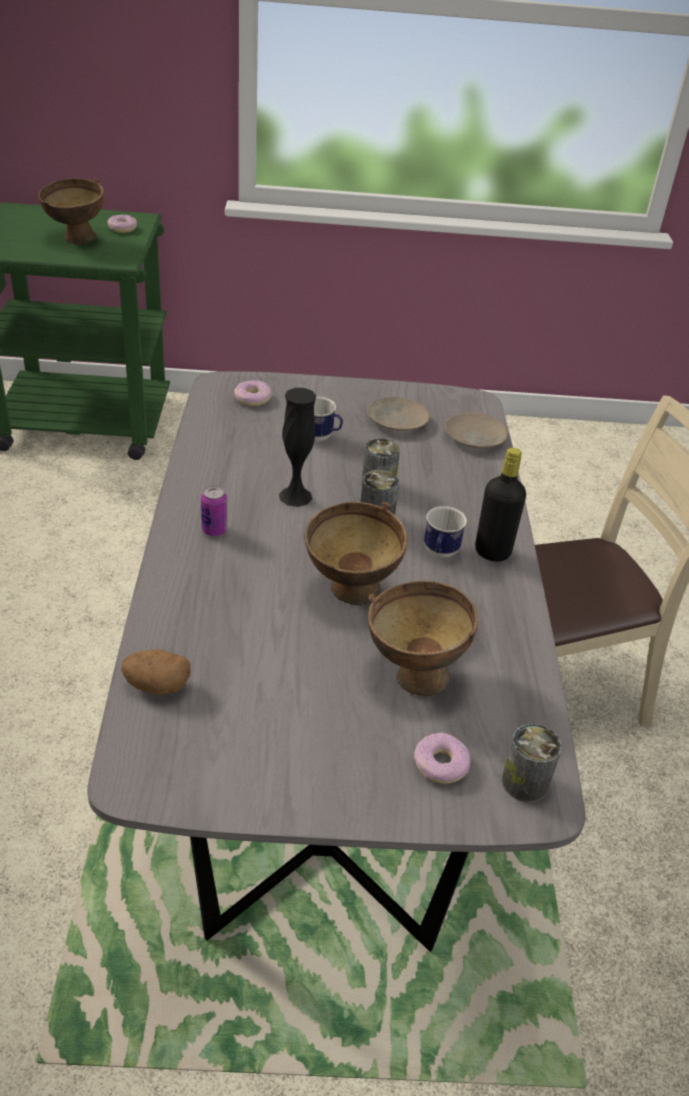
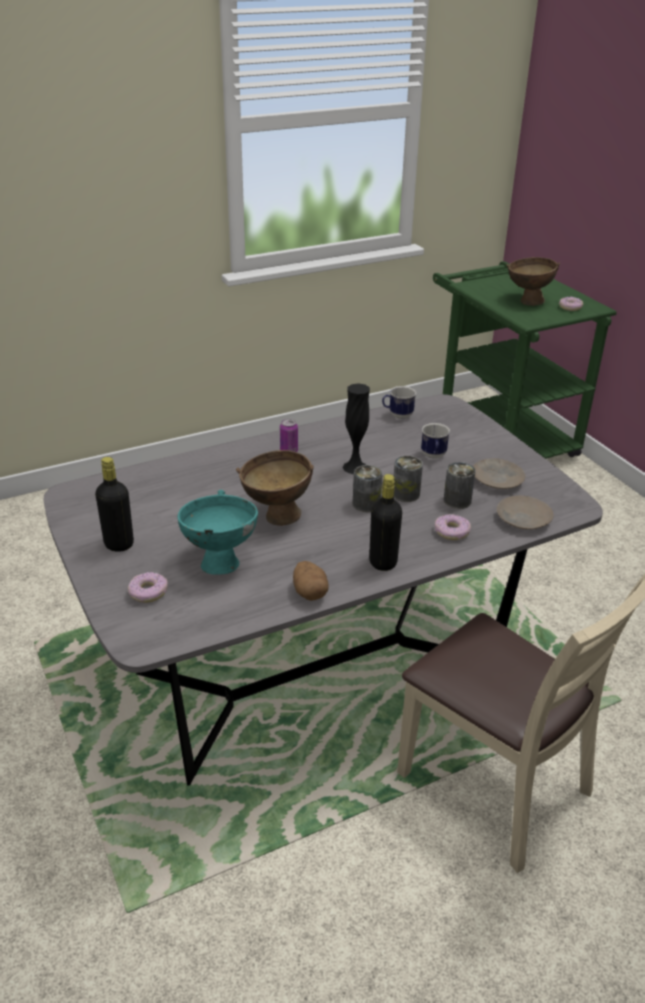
camera: 65 degrees right, 5 degrees down
(157, 685) = (141, 478): potato -> potato (310, 592)
(253, 398) = (445, 419): donut -> donut (452, 532)
(311, 761) = (119, 544): none -> black bottle
(411, 674) = (220, 560): brown bowl -> turquoise bowl
(439, 554) = (355, 540): mug -> mug (397, 415)
(525, 783) = (155, 631): can -> can (457, 500)

